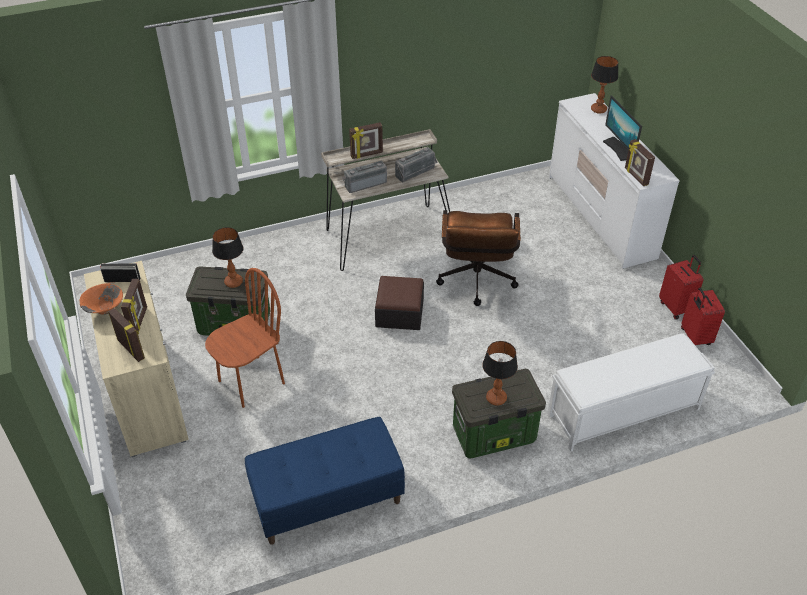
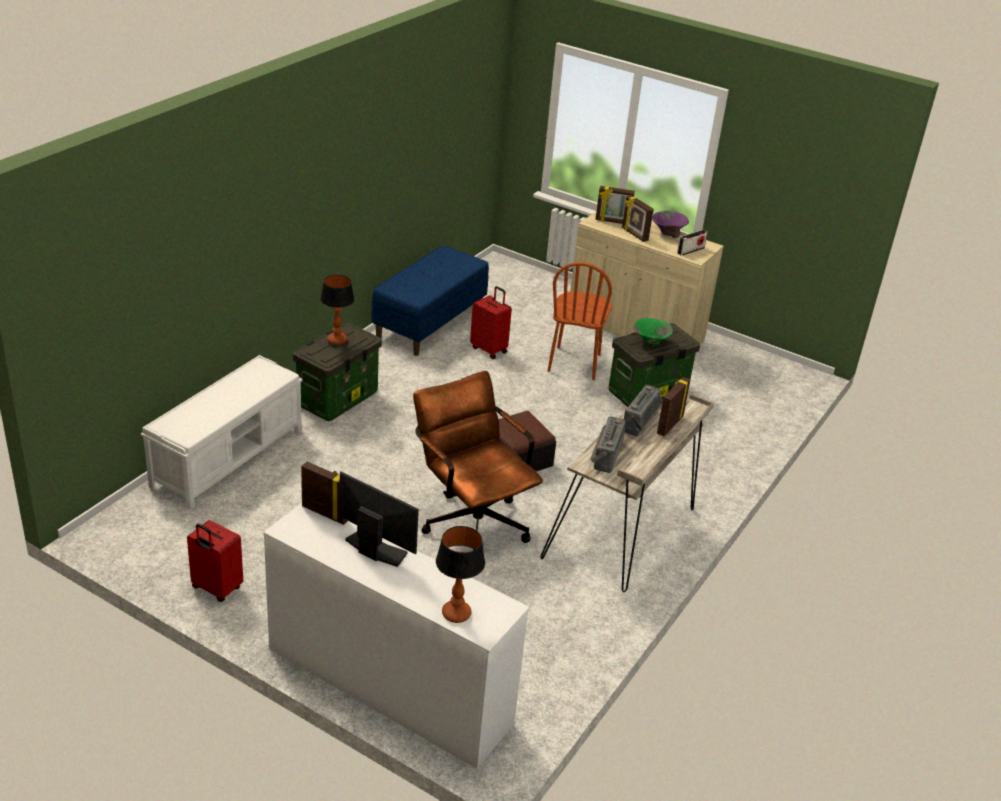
camera: 140 degrees right, 10 degrees down
(105, 310) = (668, 233): orange bowl -> purple bowl
(233, 282) = (651, 342): table lamp -> green bowl
(694, 337) = (179, 561): red suitcase -> red suitcase (489, 349)

